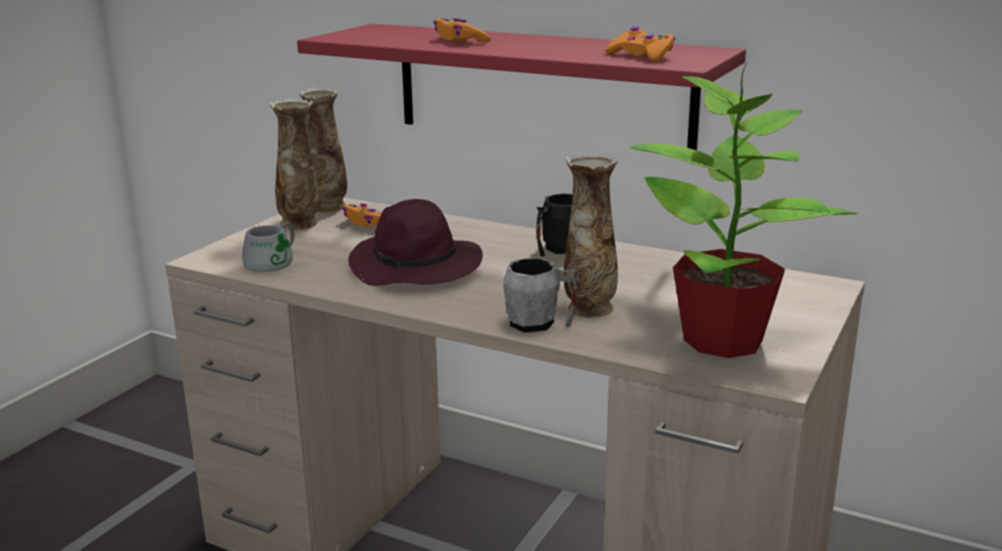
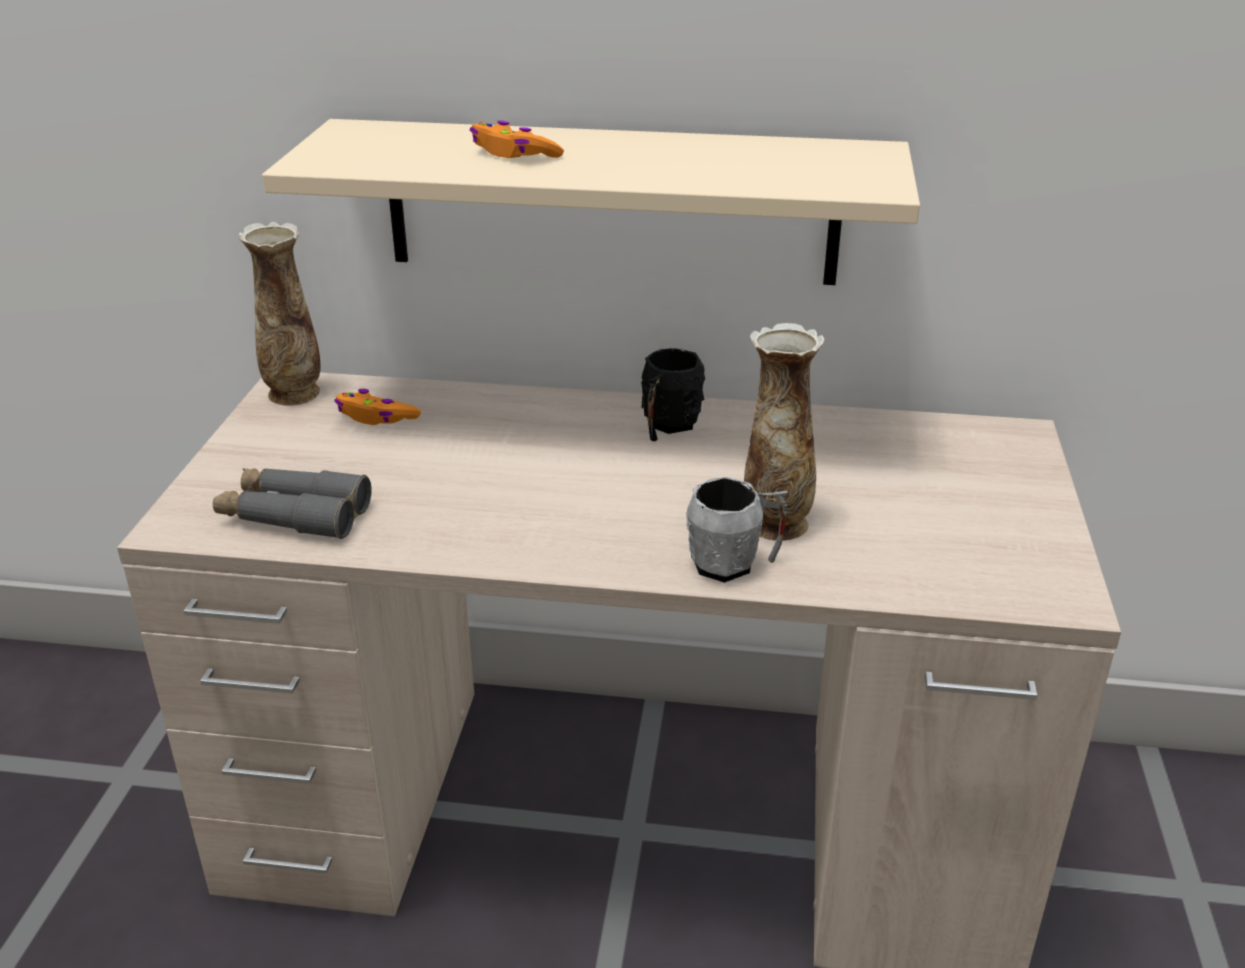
camera: 20 degrees left, 10 degrees up
(277, 262) = (294, 515): grey mug -> grey binoculars
(300, 224) = (275, 433): vase -> none
(417, 268) = (503, 491): purple hat -> none
(541, 88) = (611, 202): red shelf -> beige shelf
(641, 55) = (801, 171): orange game controller -> none
(725, 341) = (970, 549): potted plant -> none

